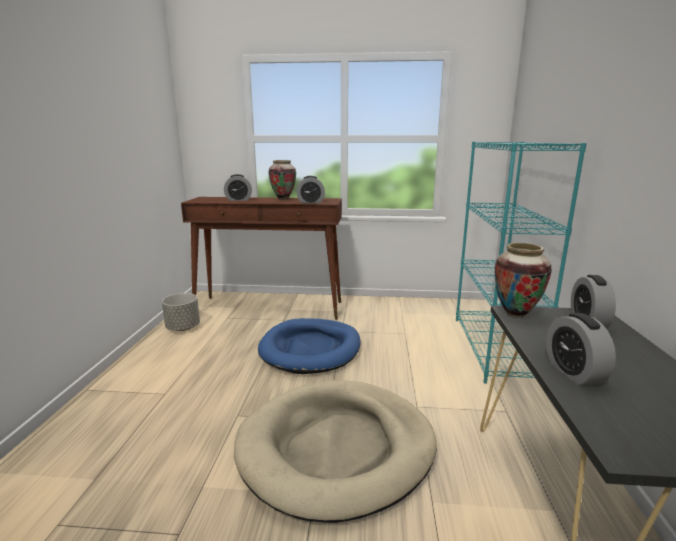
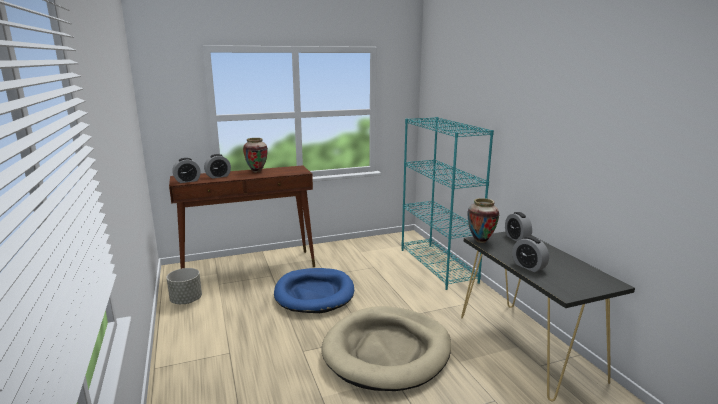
camera: 25 degrees left, 0 degrees up
(310, 202) = (286, 173): alarm clock -> alarm clock (187, 181)

